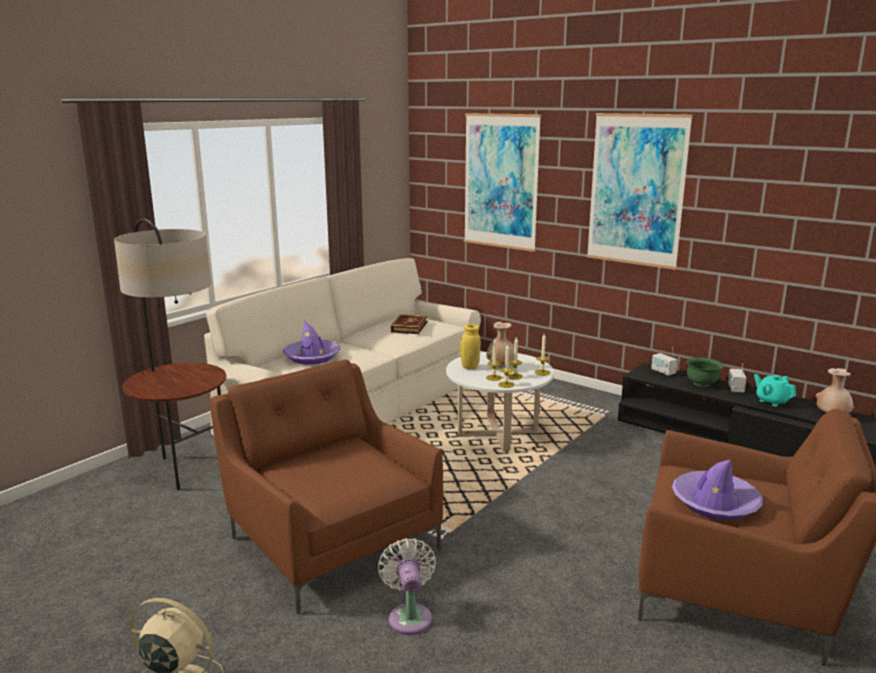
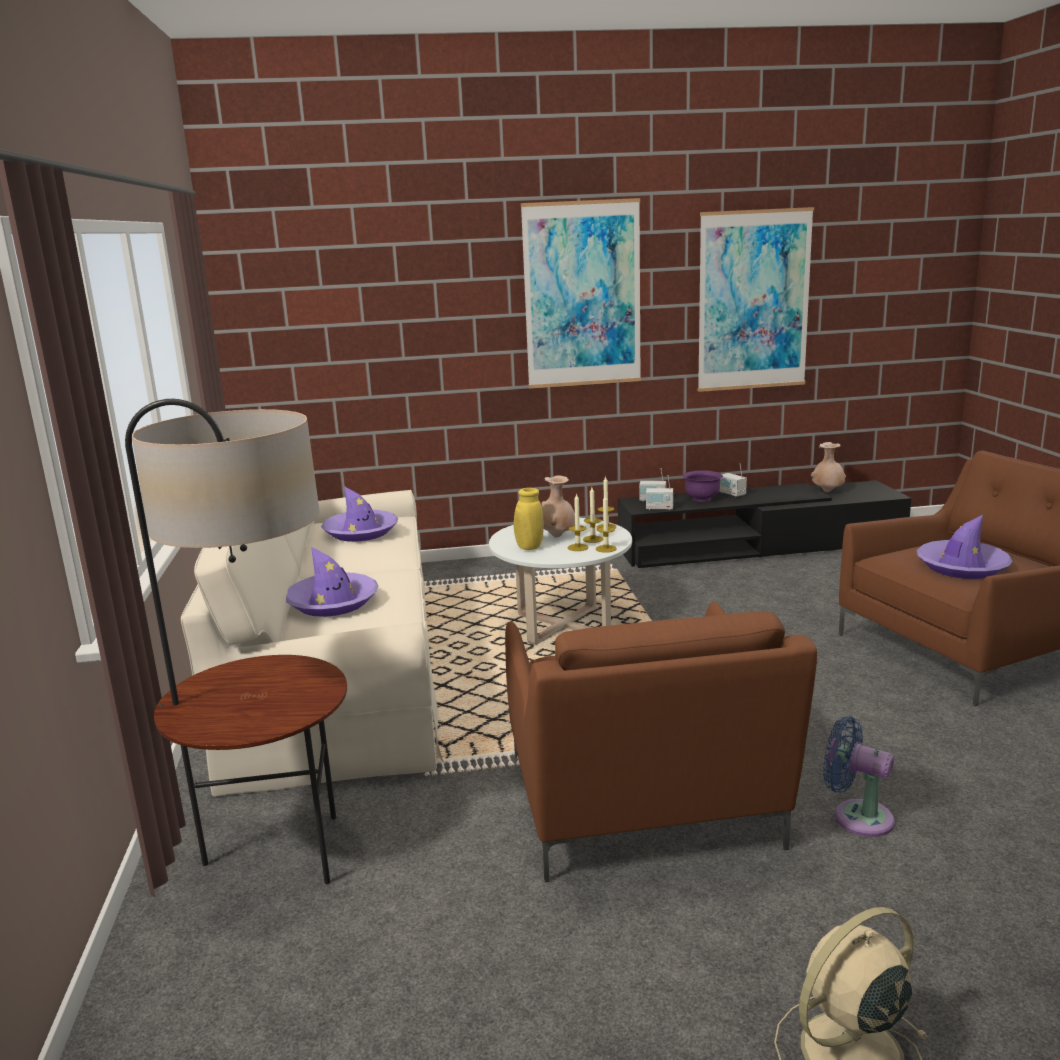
camera: 45 degrees left, 0 degrees up
(331, 539) = (641, 806): brown armchair -> brown armchair turned 105 degrees counterclockwise
(409, 327) = (361, 532): book -> purple hat
(409, 616) = (857, 816): white fan -> blue fan
(501, 181) = (386, 308): picture -> picture (753, 301)
(652, 379) = (659, 508): none -> radio
(702, 384) = (702, 499): green bowl -> purple bowl
(772, 401) = (775, 494): turquoise teapot -> none

